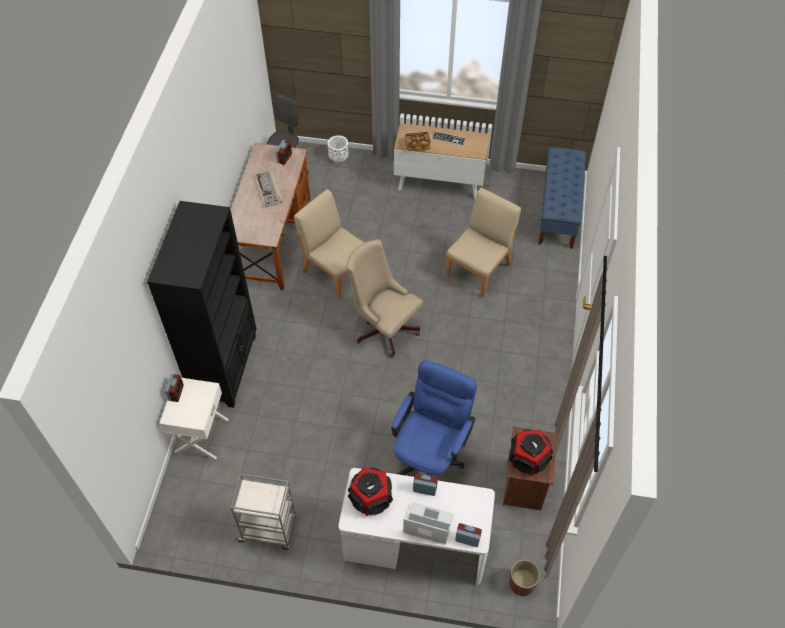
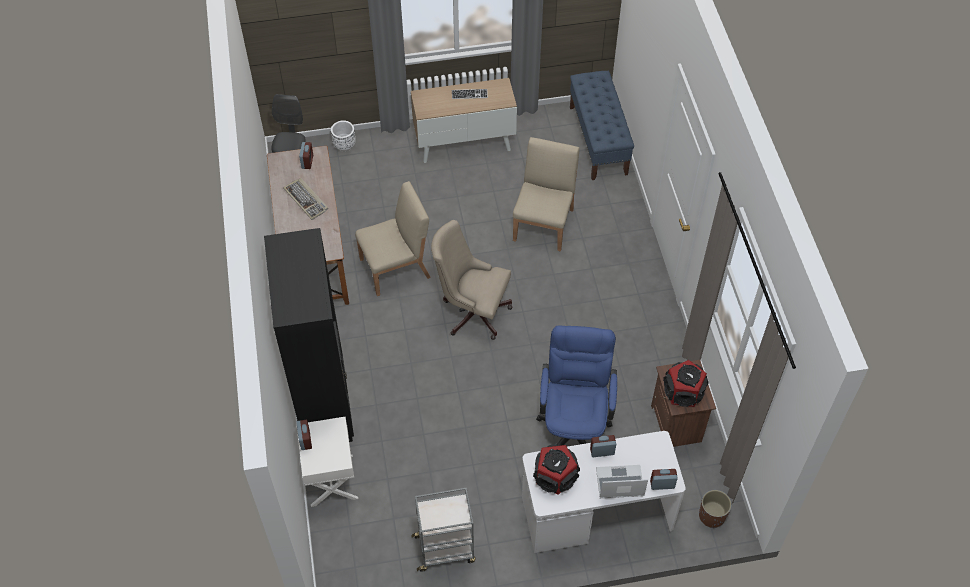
camera: 20 degrees left, 0 degrees up
(335, 271) = (396, 268): beige chair -> beige chair turned 135 degrees clockwise
(417, 145) = (440, 110): book -> none

